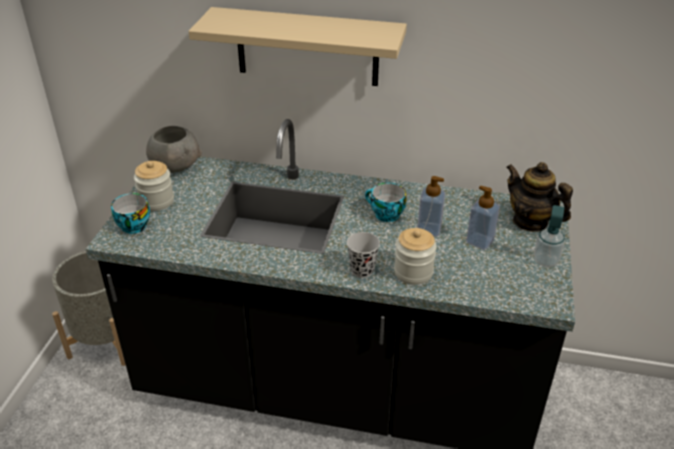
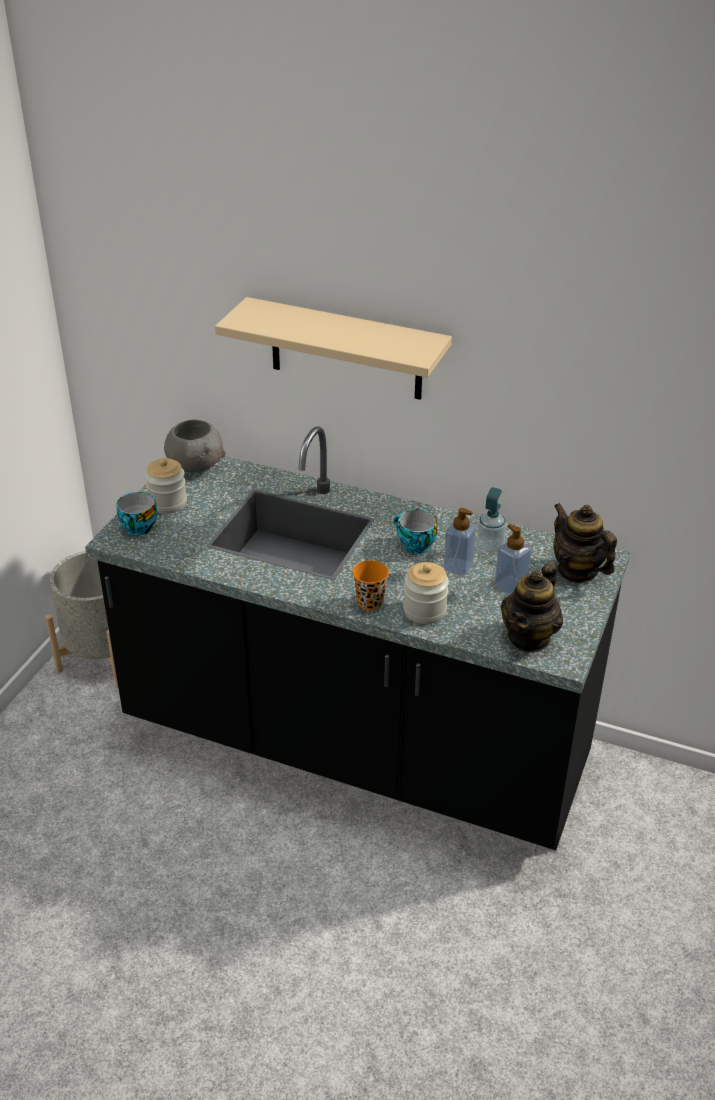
camera: 10 degrees right, 0 degrees up
(362, 270) = (370, 602): black cup -> orange cup
(513, 286) = (529, 638): none -> teapot
(545, 261) = (576, 616): soap dispenser -> soap dispenser (490, 546)

